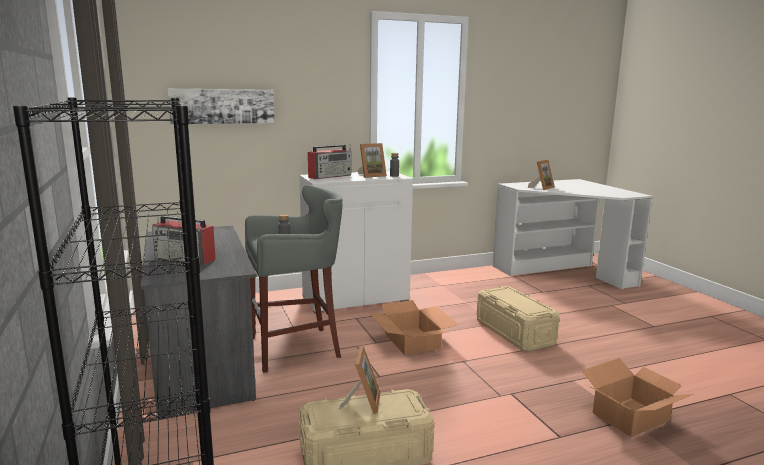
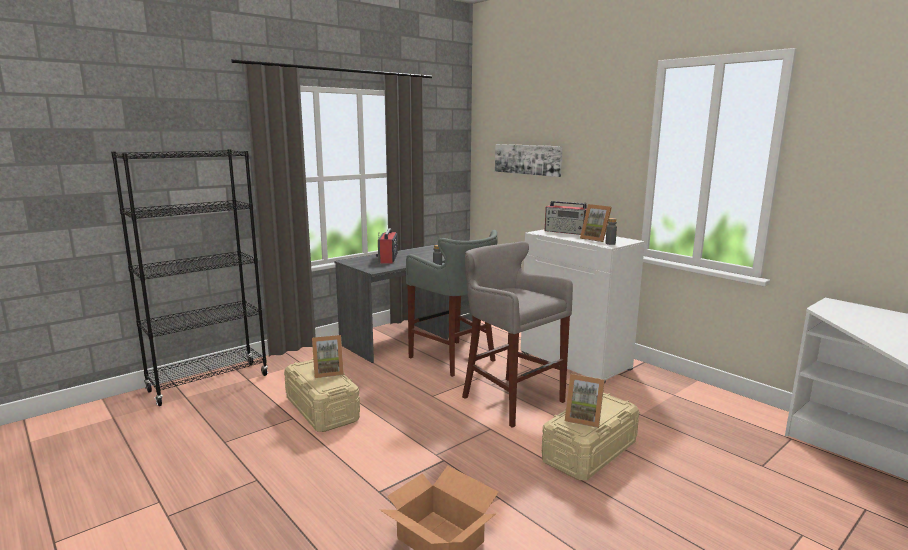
camera: 70 degrees right, 0 degrees up
(412, 341) = (509, 399): cardboard box -> grey stool
(541, 188) = (855, 319): picture frame -> picture frame (583, 418)

